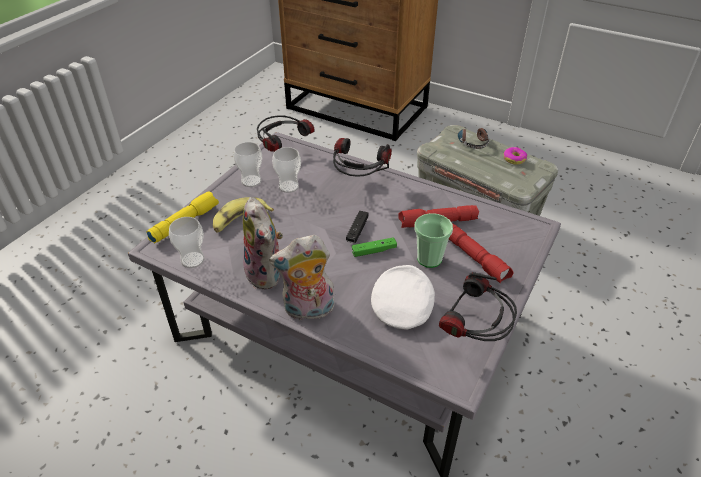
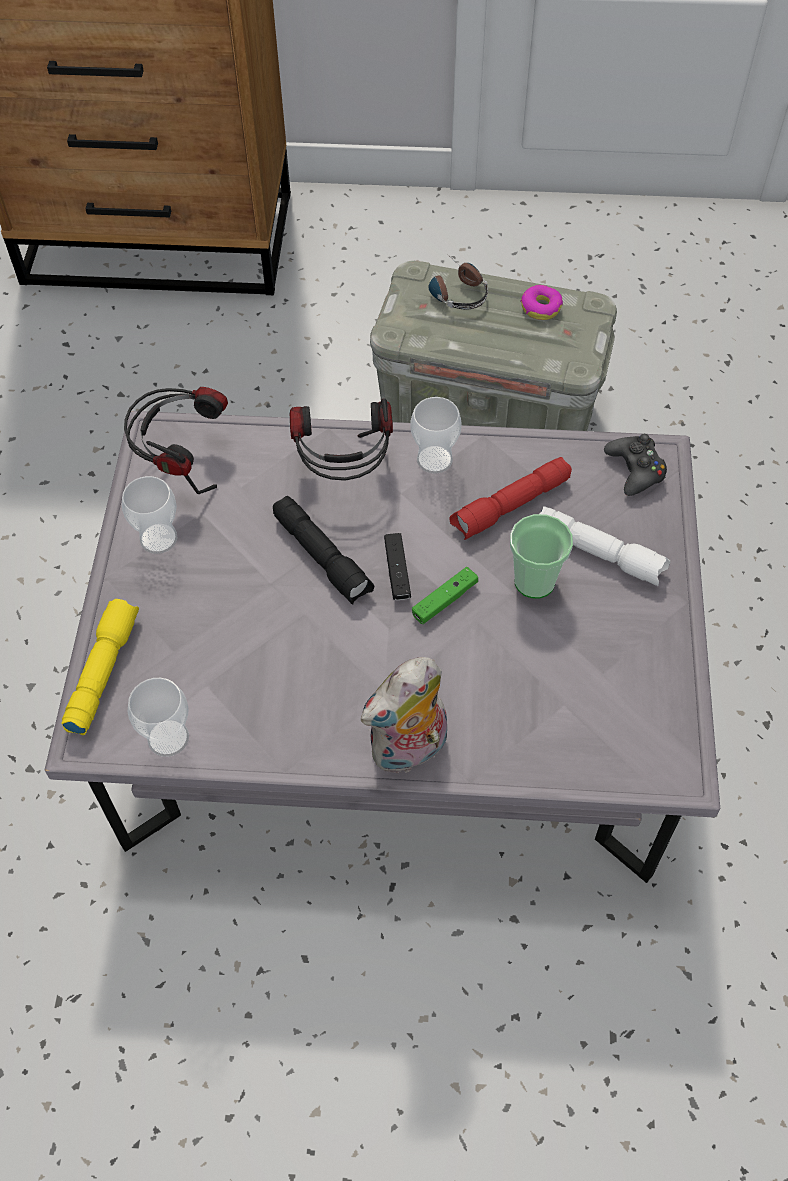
camera: 25 degrees left, 15 degrees up
(240, 220) = (193, 627): banana -> none
(267, 274) = (306, 713): plush toy -> none
(288, 186) = (231, 525): cup -> cup (434, 459)
(324, 213) = (323, 557): none -> black flashlight
(402, 306) = (539, 683): white cap -> none
(473, 337) = (662, 692): headphones -> none
(476, 258) = (600, 552): red flashlight -> white flashlight
(519, 228) = (635, 470): none -> black game controller

